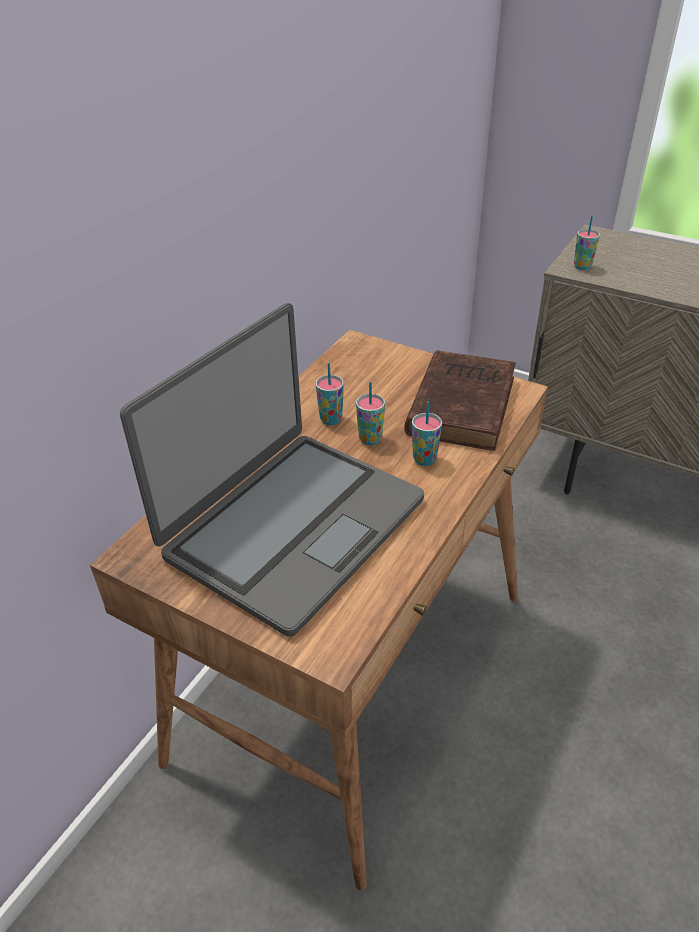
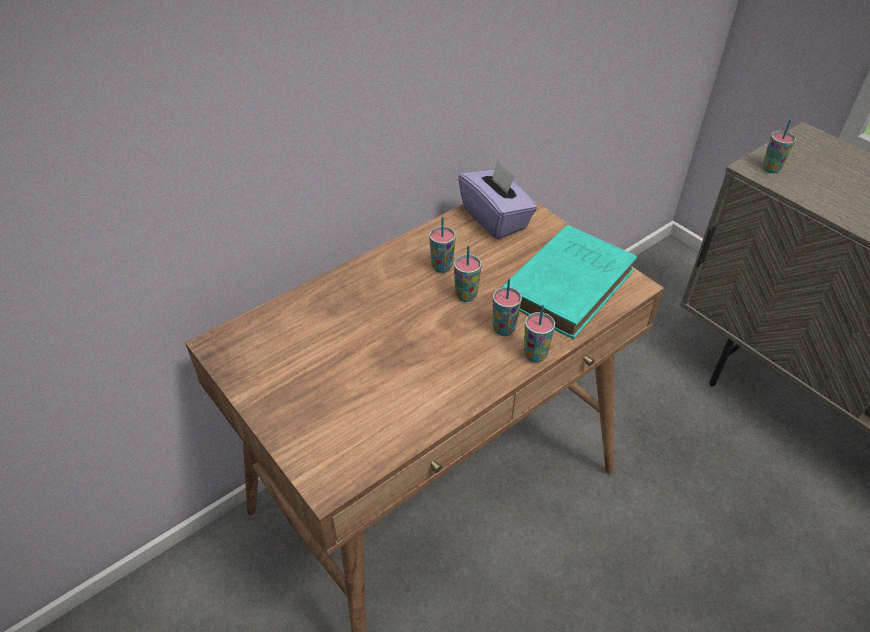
camera: 20 degrees right, 5 degrees up
(292, 526) = (356, 358): laptop -> none
(358, 364) = (495, 218): none -> purple tissue box
(462, 404) = (569, 283): brown book -> turquoise book
(467, 474) = (535, 355): none -> cup

